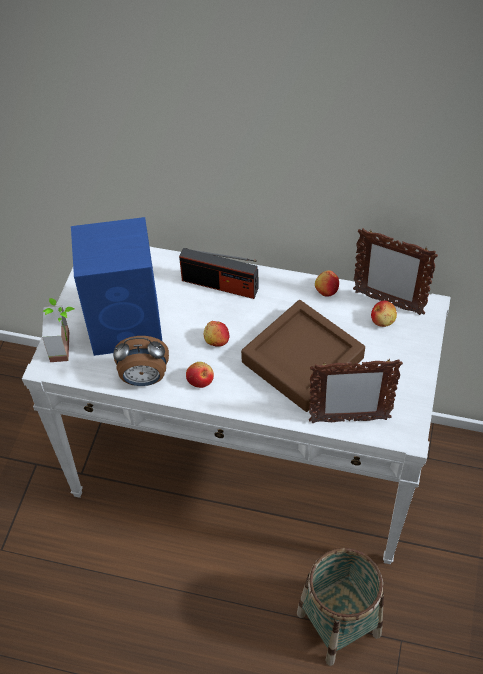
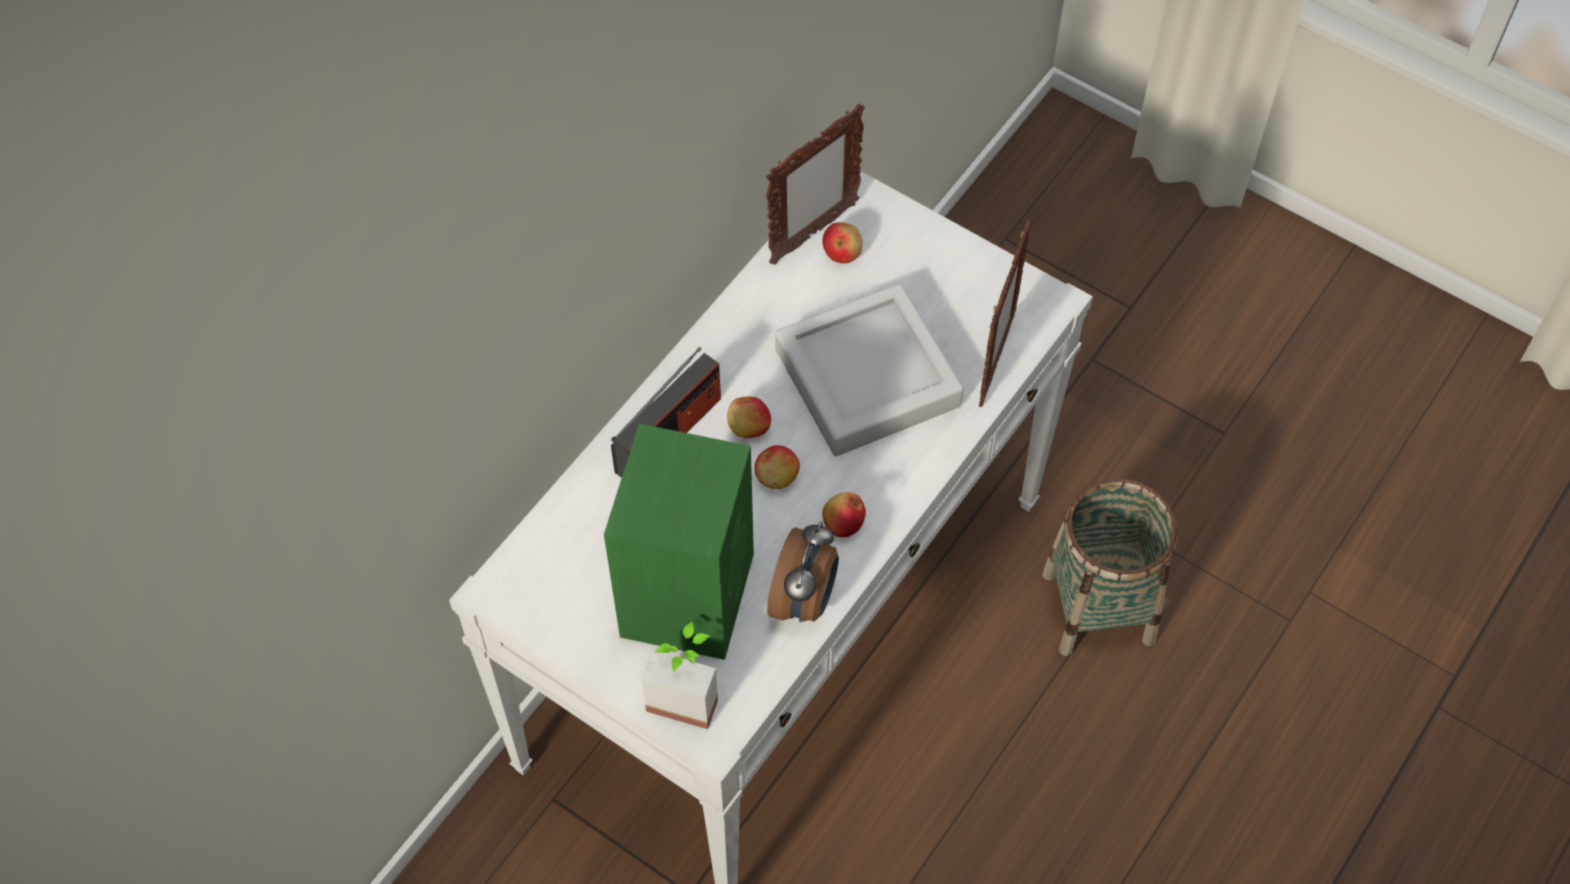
camera: 70 degrees left, 5 degrees up
(128, 326) = (688, 591): blue speaker -> green speaker
(302, 360) = (867, 378): brown tray -> grey tray
(326, 290) = (751, 299): apple -> apple (748, 427)

